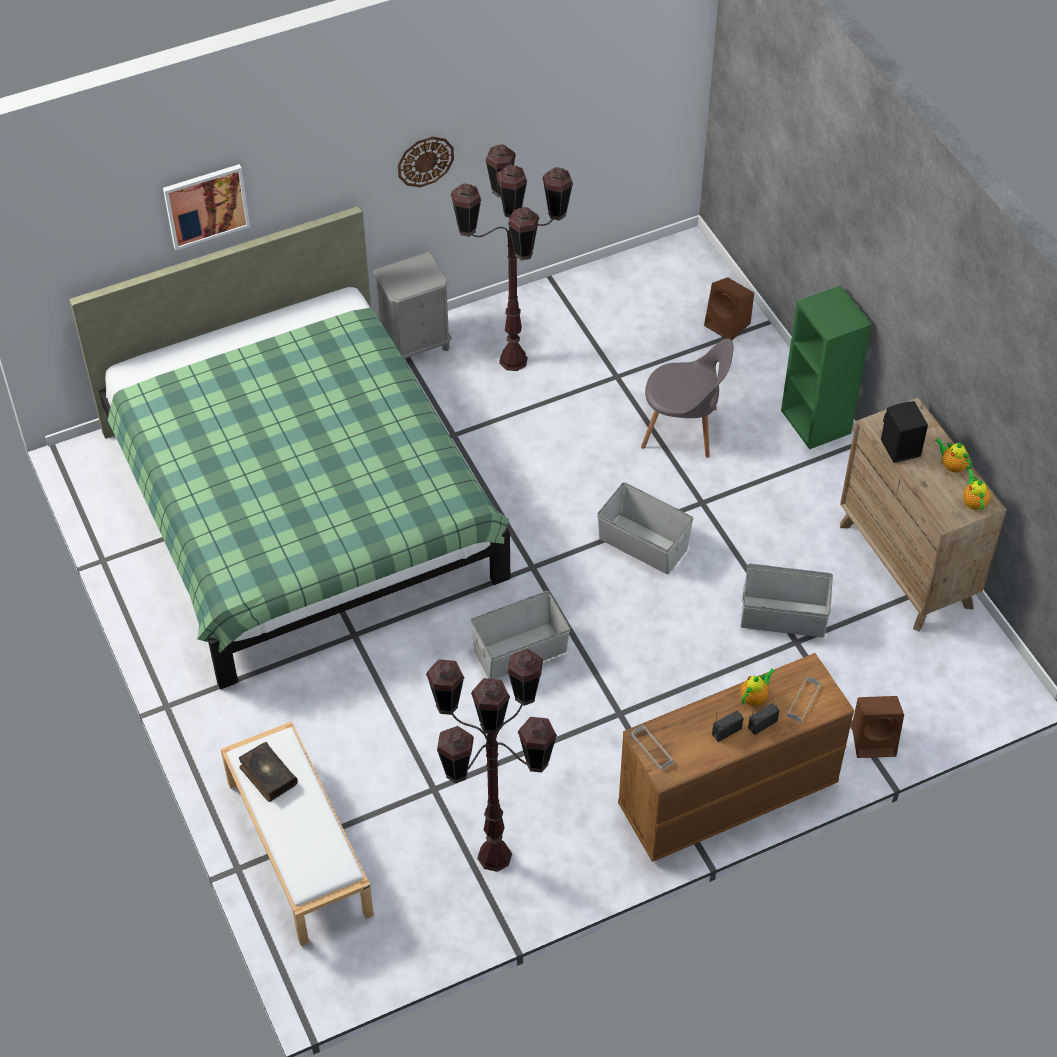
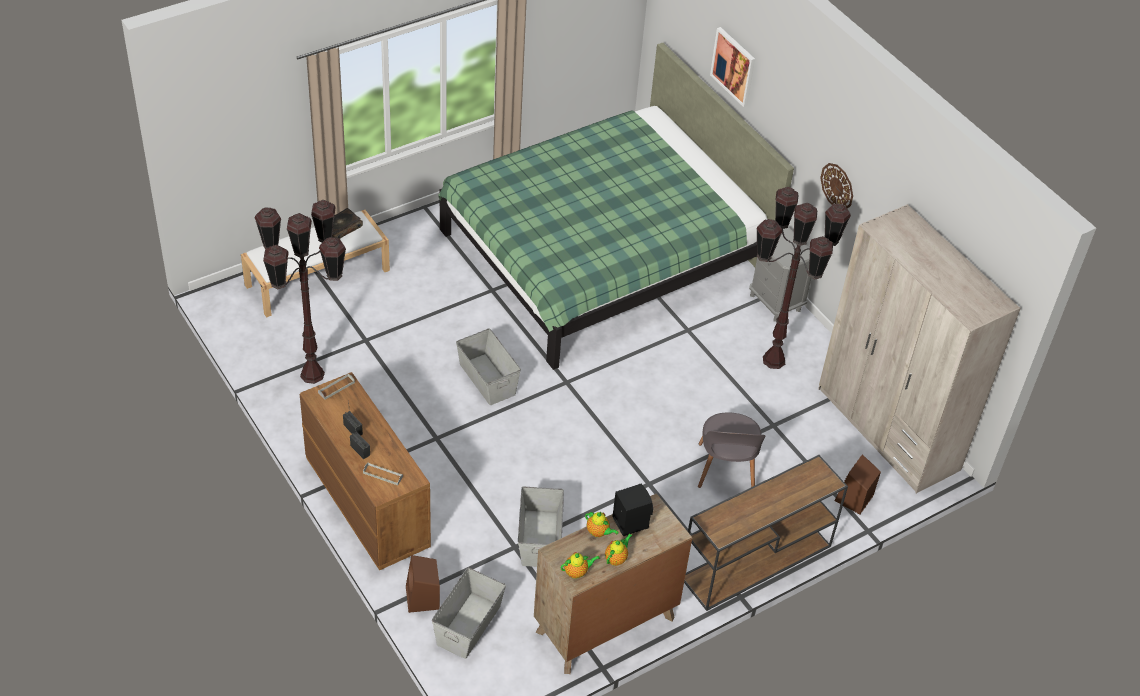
camera: 80 degrees right, 5 degrees down
(628, 279) = (888, 429): none -> beige wardrobe
(643, 544) = (599, 447): grey storage box -> grey storage box (468, 625)
(754, 697) = (384, 445): teapot -> teapot (598, 532)
(816, 422) = (754, 562): green bookcase -> brown console table

